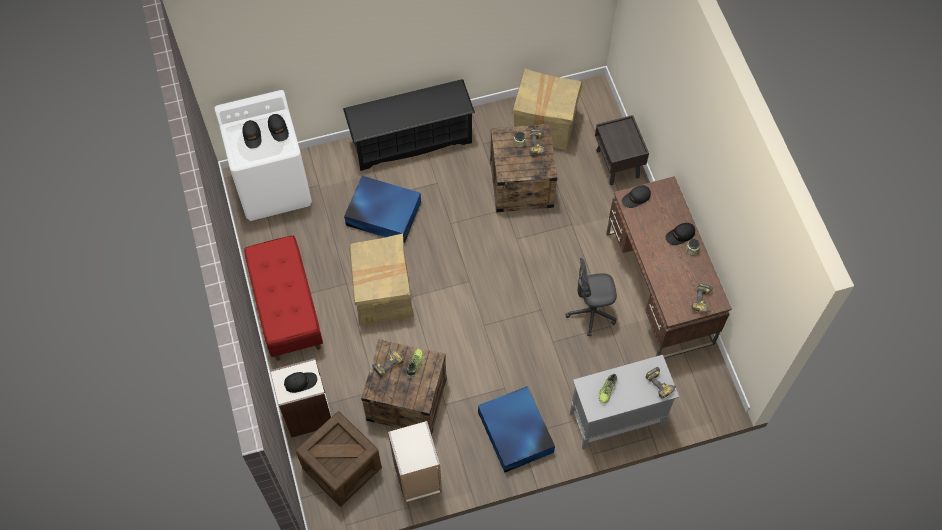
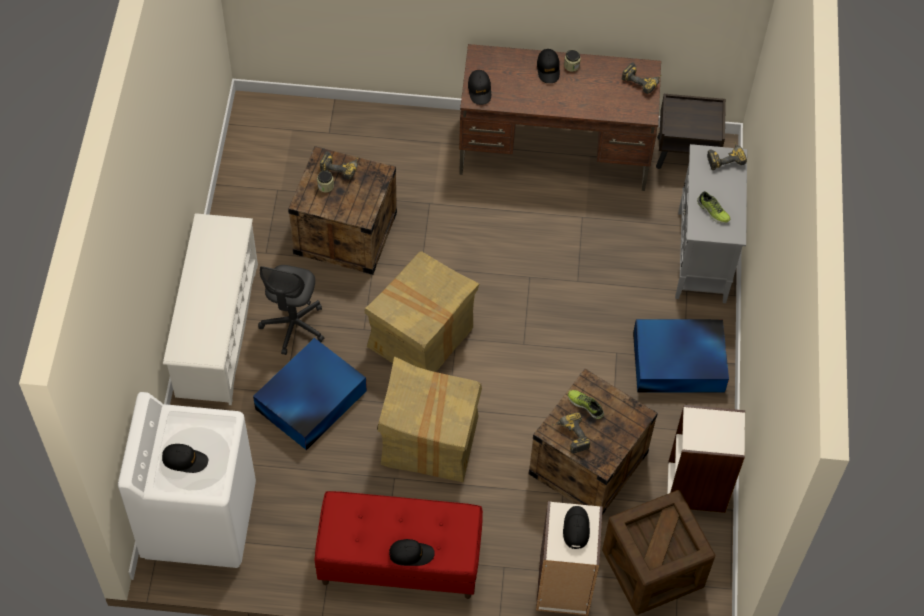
camera: 70 degrees left, 5 degrees down
(278, 129) = (191, 424): black cap -> black cap (411, 554)
(411, 140) = (217, 330): black shoe rack -> white shoe rack
(544, 124) = (274, 178): cardboard box -> cardboard box (421, 337)
(591, 313) = (557, 229): grey office chair -> grey office chair (293, 326)
(618, 164) = (371, 126): brown nightstand -> brown nightstand (686, 154)

